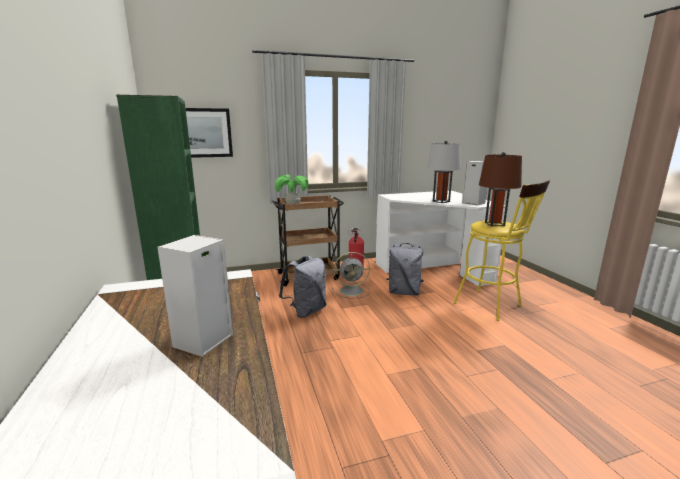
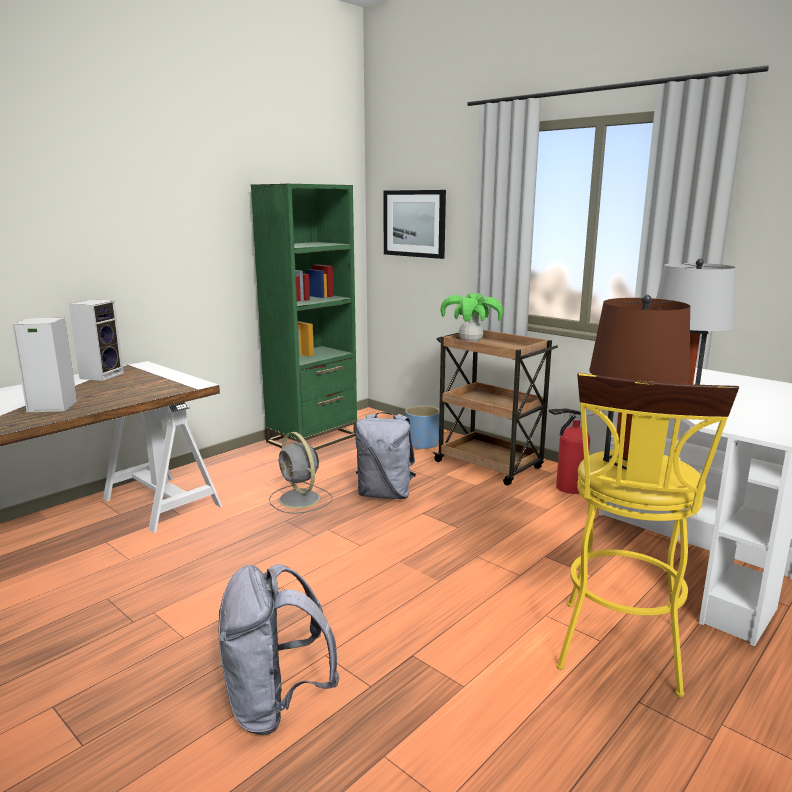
camera: 60 degrees right, 0 degrees up
(256, 282) = (422, 444): none -> blue planter
(352, 291) = (487, 506): grey fan -> grey fan (300, 499)
(404, 292) = (543, 547): grey backpack -> grey backpack (275, 704)
(472, 203) = (731, 418): speaker -> speaker (102, 375)

